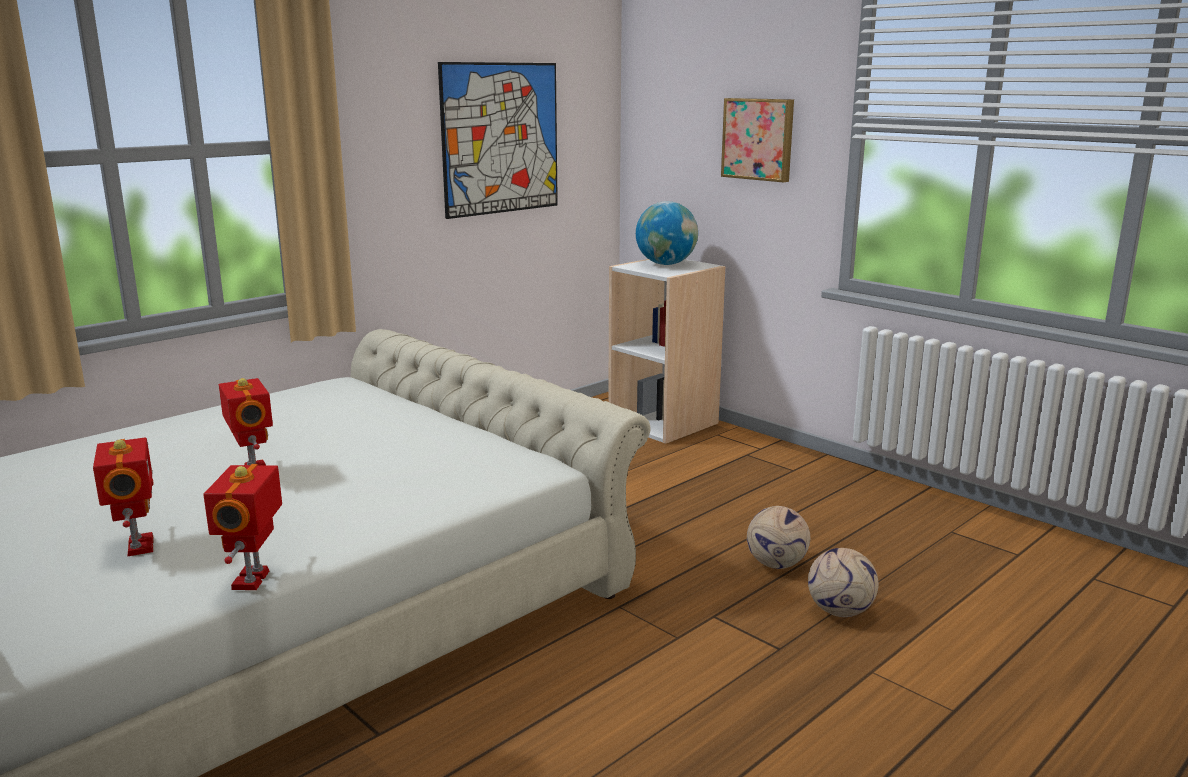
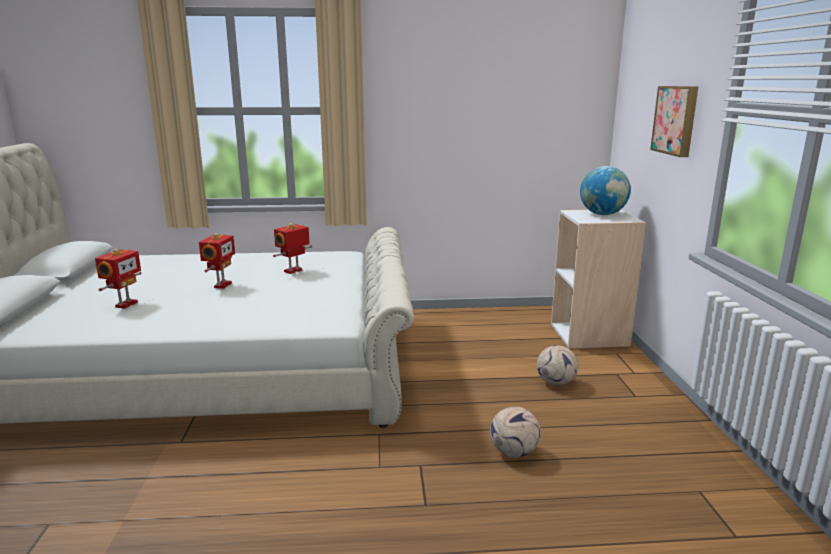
camera: 40 degrees right, 0 degrees up
(254, 580) = (125, 333): toy robot -> toy robot (294, 271)
(501, 138) = (498, 113): picture -> none
(840, 611) = (506, 503): football -> football (556, 383)

